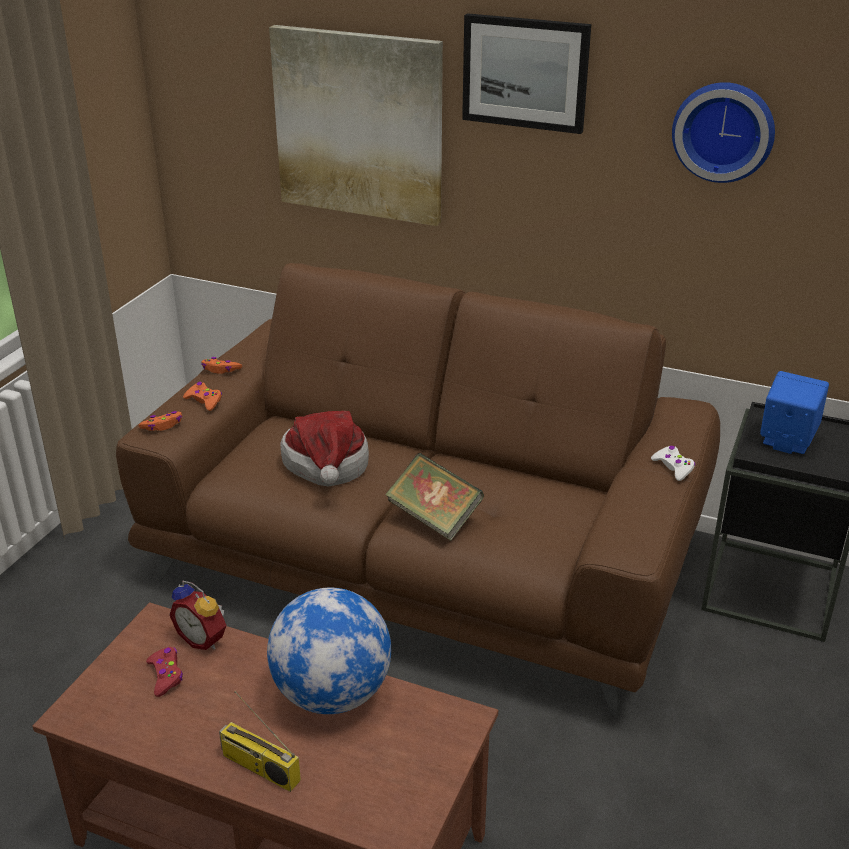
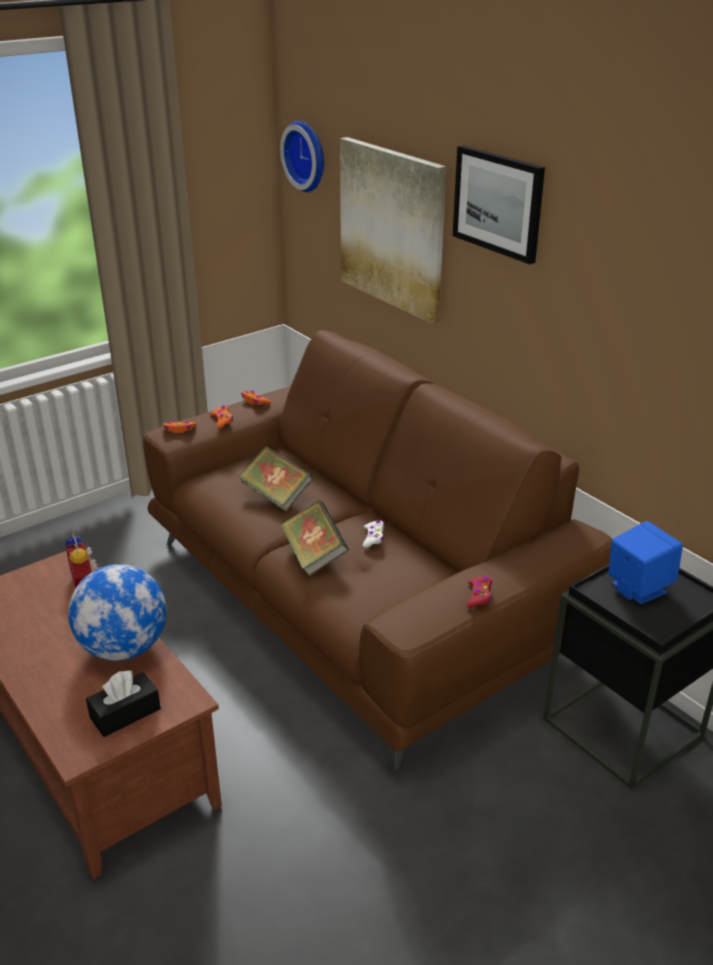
camera: 30 degrees right, 0 degrees up
(166, 675) = (43, 595): red game controller -> red game controller (479, 595)
(259, 768) = (36, 675): radio -> none
(326, 468) = (276, 495): hat -> book
(410, 763) = (125, 713): none -> black tissue box
(673, 467) = (514, 577): white game controller -> white game controller (373, 537)
(724, 130) = (637, 283): wall clock -> wall clock (307, 155)

